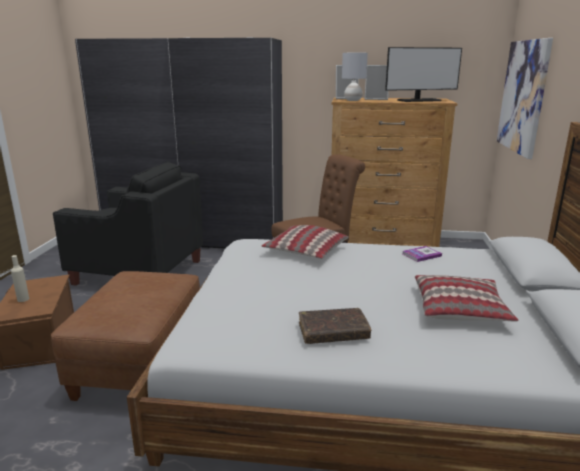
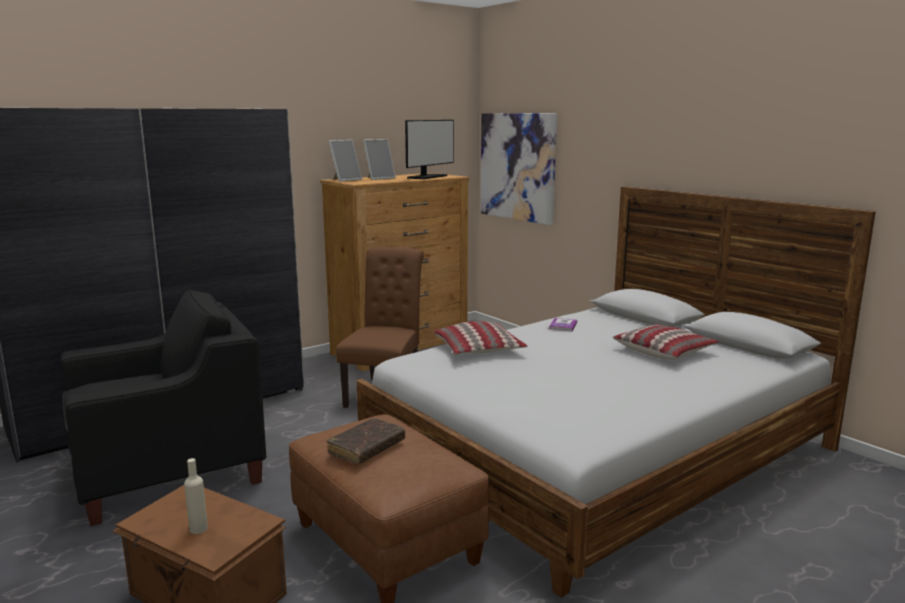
camera: 45 degrees left, 5 degrees down
(333, 333) = (639, 393): brown book -> brown book (366, 448)
(353, 100) = (368, 181): grey table lamp -> none

